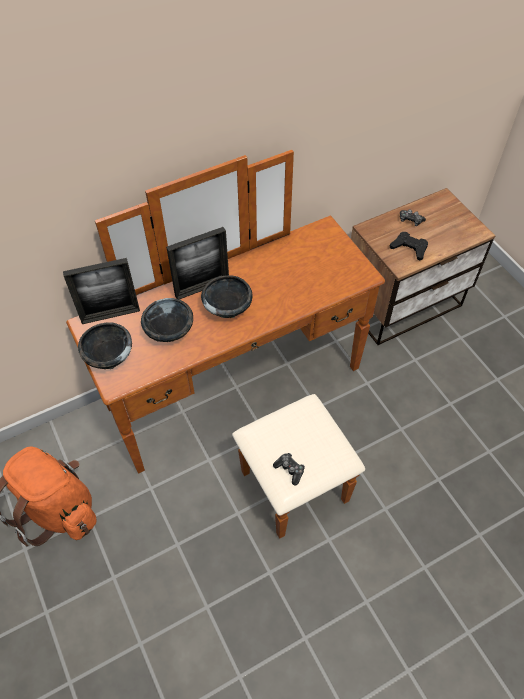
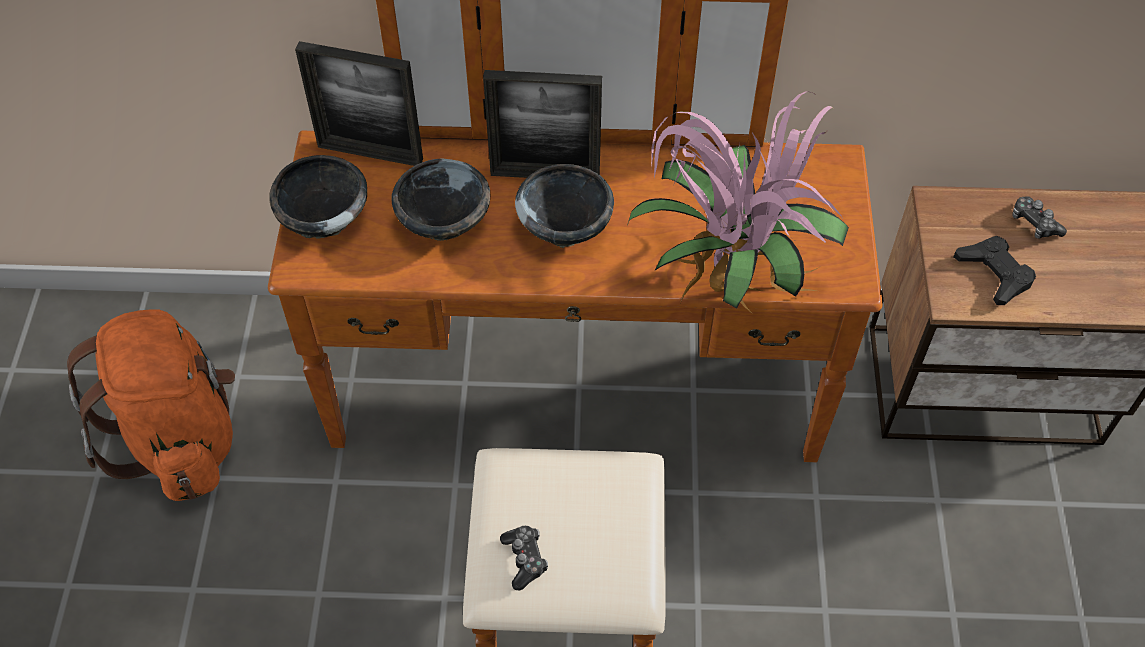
camera: 30 degrees right, 0 degrees up
(315, 297) = (727, 278): none -> potted plant

